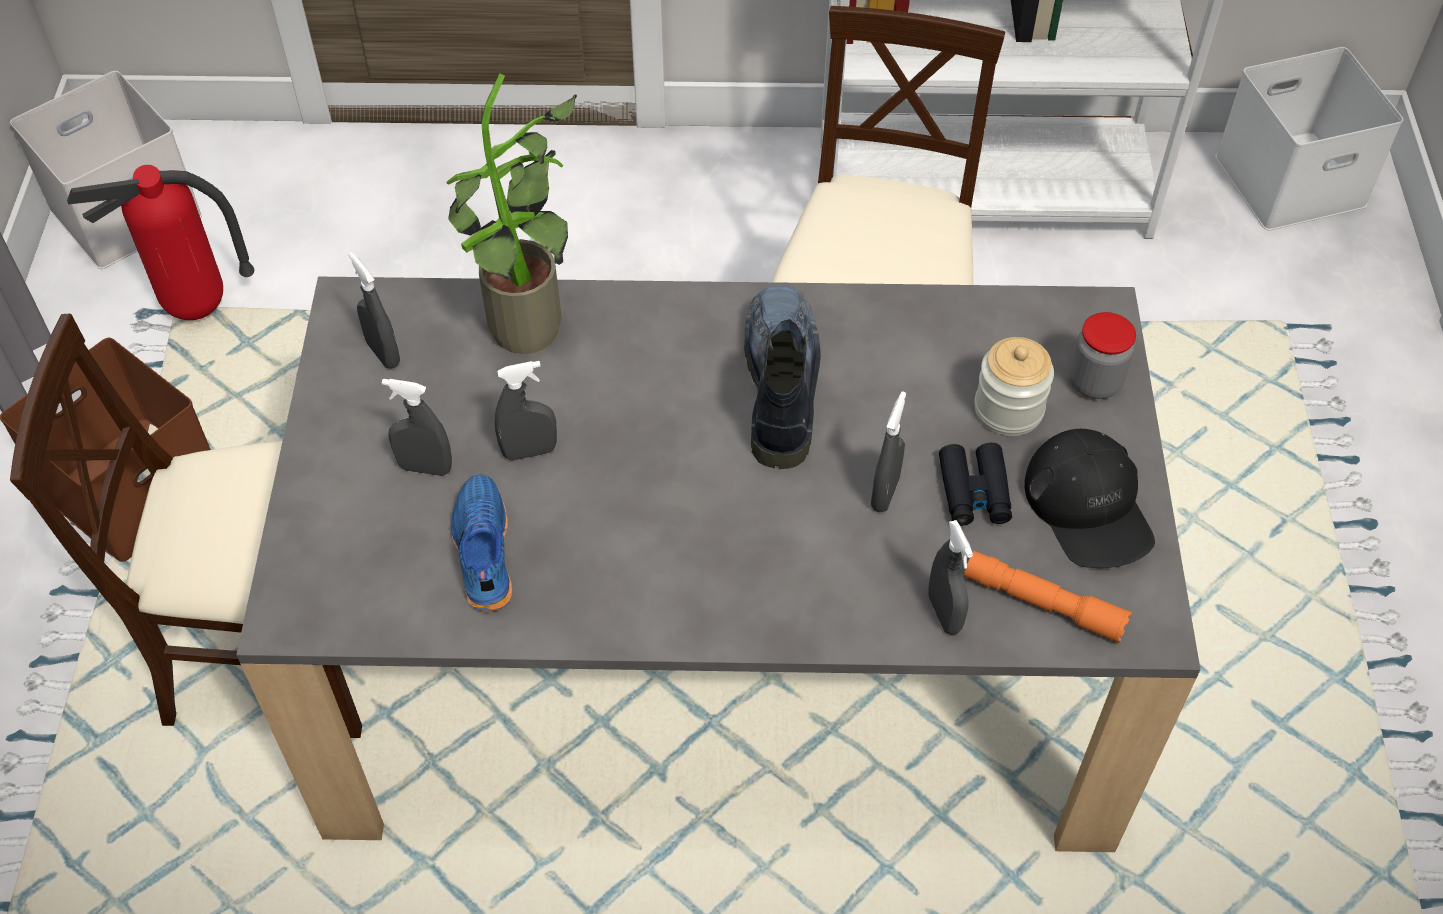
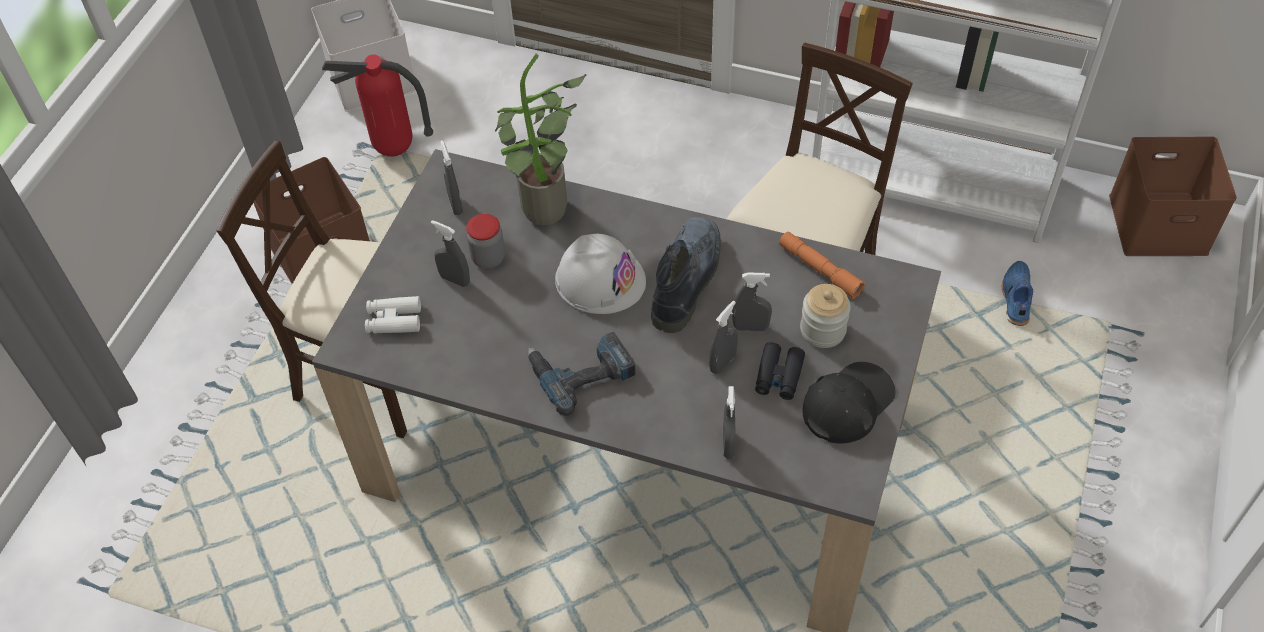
camera: 20 degrees right, 0 degrees up
(350, 554) = (394, 320): none -> white binoculars
(481, 552) = (469, 337): blue shoe -> blue shoe (1015, 298)
(529, 451) = (518, 284): grey spray bottle -> grey spray bottle (750, 327)
(652, 414) = (600, 280): none -> white hard hat
(678, 560) = (581, 371): none -> power drill
(1043, 603) = (793, 455): orange flashlight -> orange flashlight (820, 270)
(1089, 506) = (848, 403): black cap -> black cap turned 135 degrees counterclockwise
(1094, 383) = (886, 326): jar -> jar (488, 258)
(1288, 183) = (1156, 225): white storage box -> brown storage box

